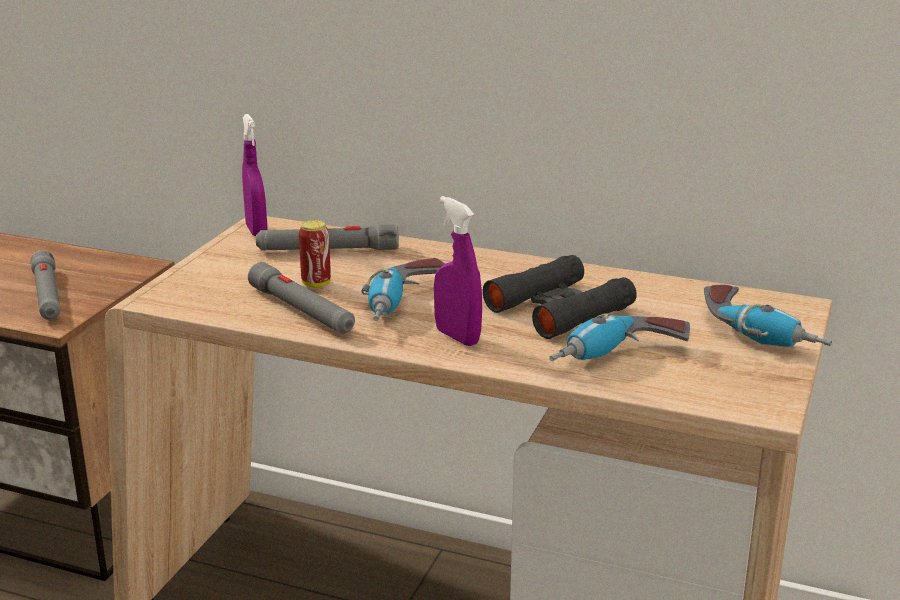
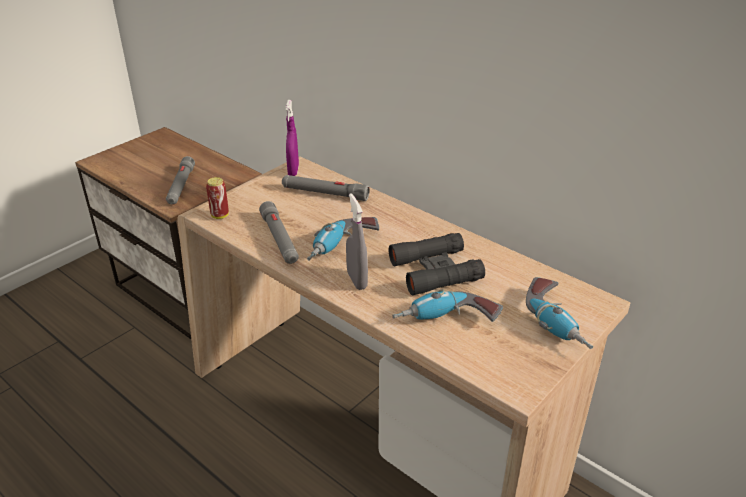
camera: 20 degrees right, 10 degrees up
(316, 284) = (301, 219): can -> can (220, 215)
(457, 337) = (357, 280): purple spray bottle -> grey spray bottle

